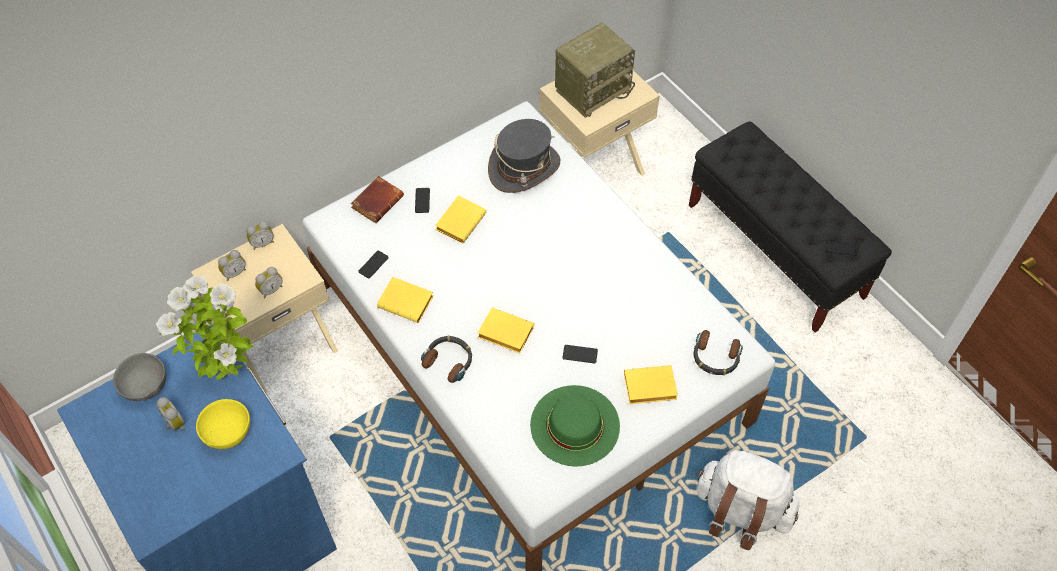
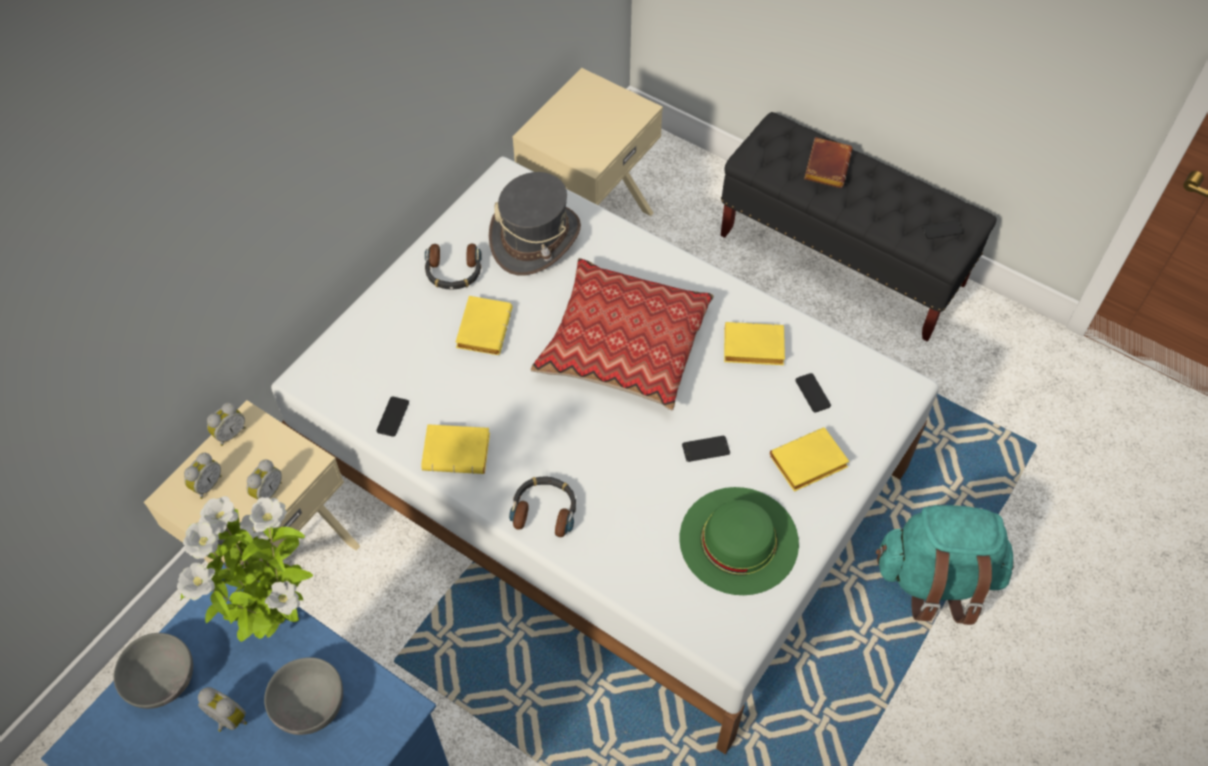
camera: 20 degrees left, 0 degrees up
(226, 433) = (308, 707): yellow bowl -> grey bowl
(377, 201) = (363, 334): brown book -> brown book (825, 165)
(422, 200) = (422, 316): phone -> phone (812, 393)
(504, 333) = (599, 453): yellow book -> yellow book (751, 349)
(554, 262) = (623, 344): none -> pillow
(593, 89) = (579, 120): radio -> none
(715, 357) = (869, 401): headphones -> headphones (453, 272)
(741, 511) = (936, 580): white backpack -> turquoise backpack

